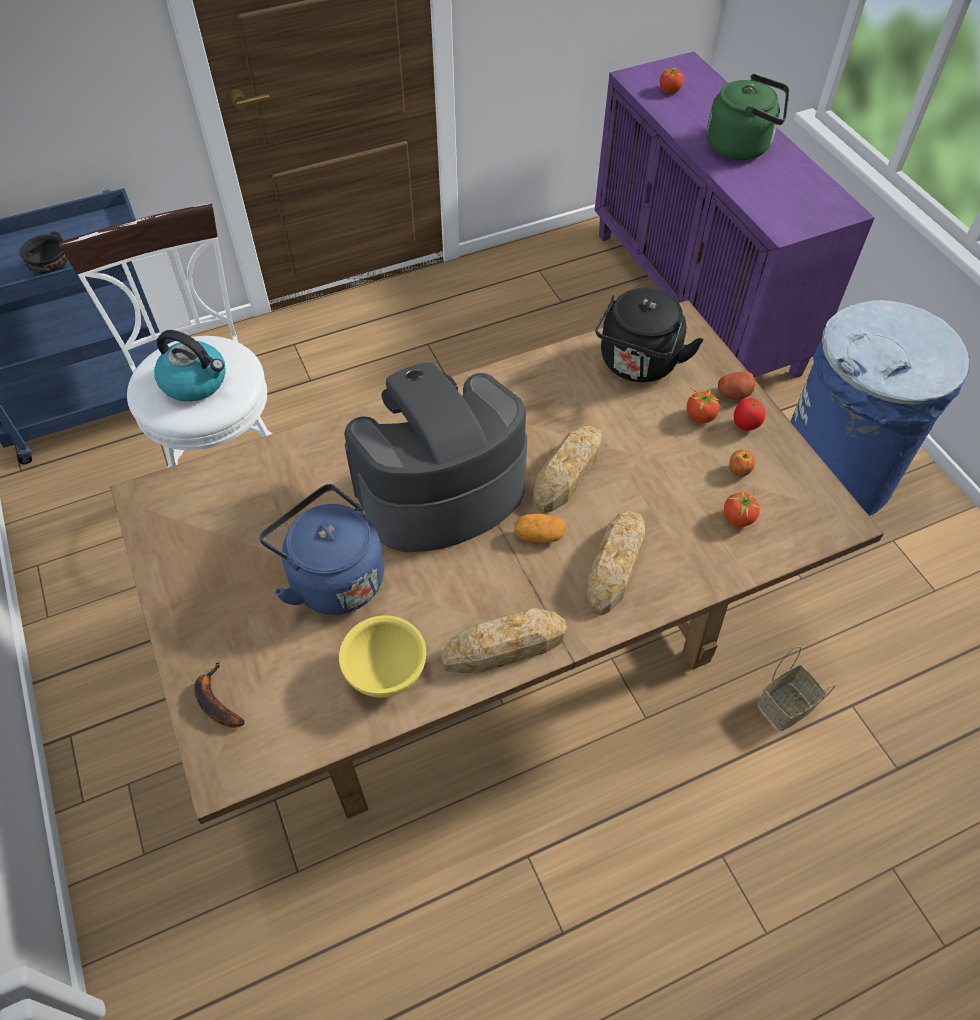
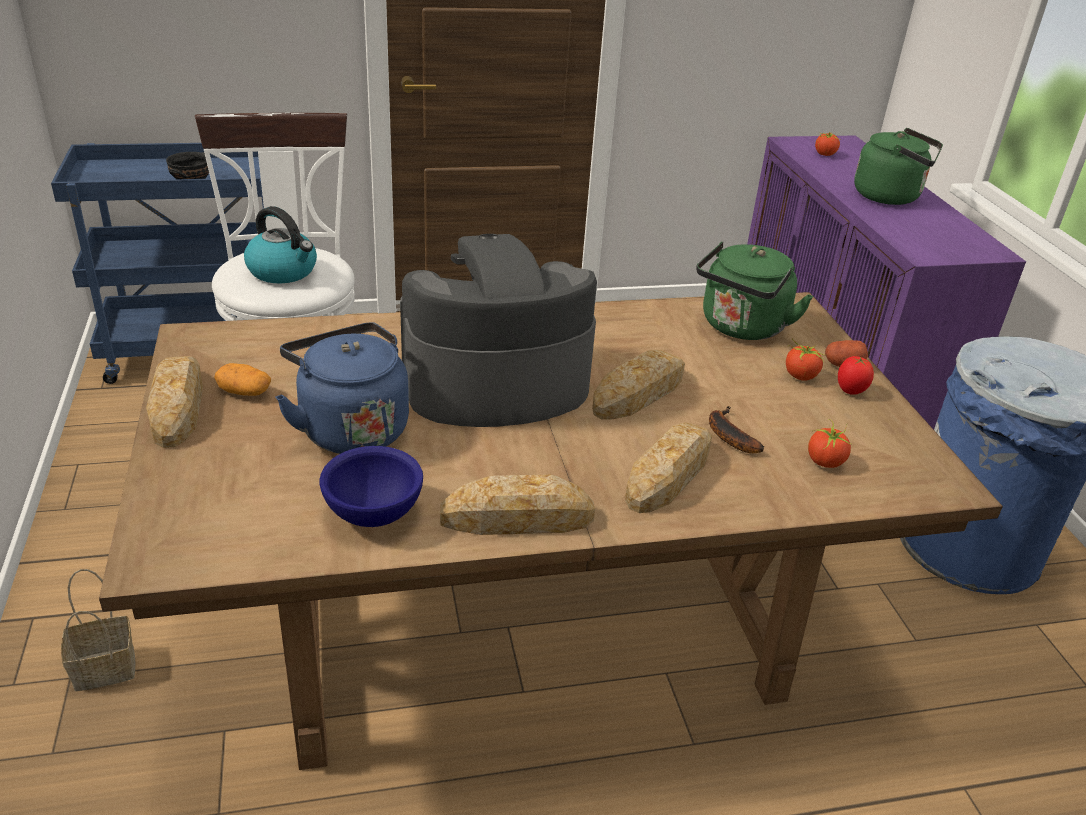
camera: 10 degrees right, 20 degrees down
(171, 589) = (178, 406): none -> bread
(215, 701) = (174, 501): banana -> banana (727, 435)
(387, 672) = (374, 514): yellow bowl -> blue bowl
(539, 535) = (590, 435): potato -> potato (244, 392)
(638, 365) = (741, 328): black kettle -> green kettle
(739, 470) = (836, 424): apple -> none
(785, 708) = (875, 771): basket -> basket (102, 670)

